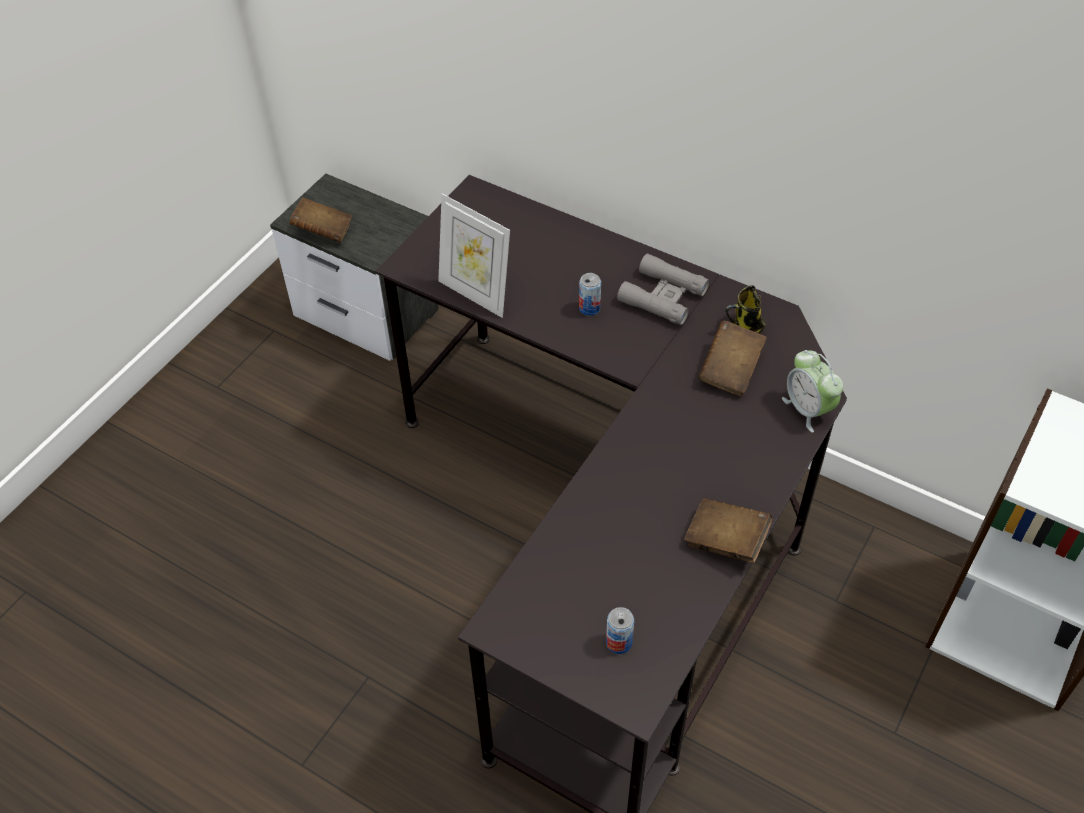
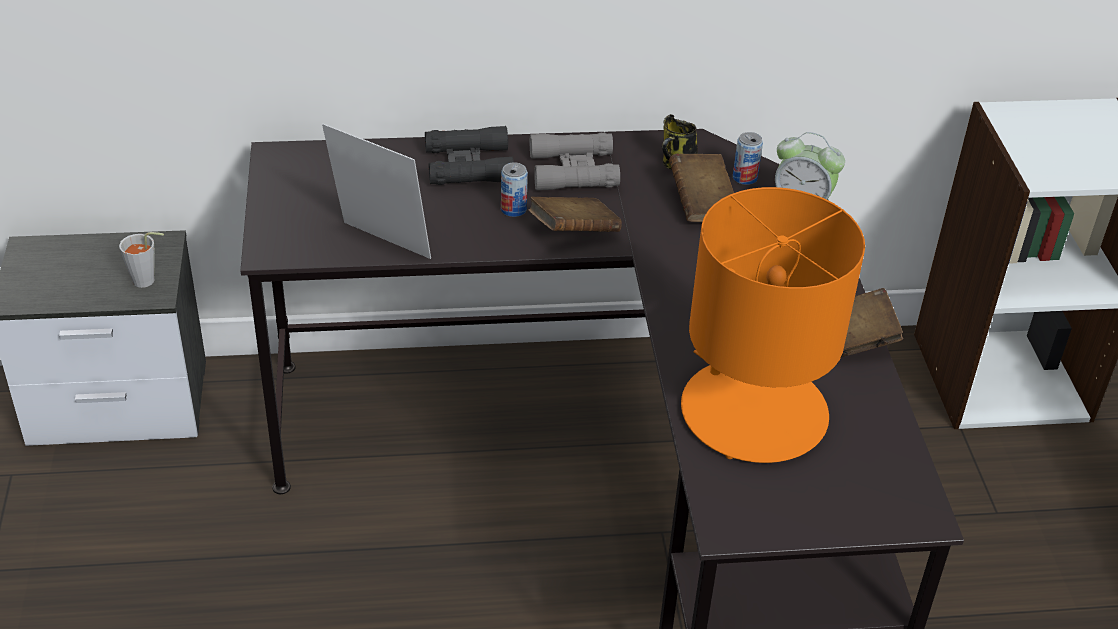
camera: 40 degrees left, 10 degrees down
(323, 231) = (67, 295): brown book -> brown book (573, 232)
(375, 244) = (148, 281): none -> grey cup
(475, 294) = (380, 246): picture frame -> picture frame turned 150 degrees counterclockwise
(592, 258) = (468, 165): none -> black binoculars
(598, 554) = (752, 411): none -> orange table lamp
(619, 642) = (851, 474): can -> can (745, 178)

